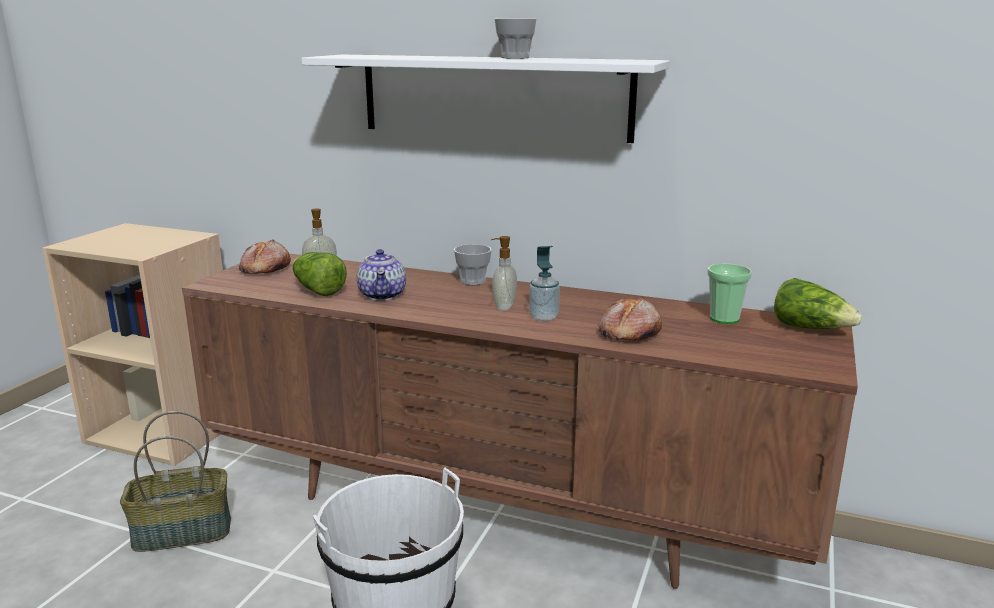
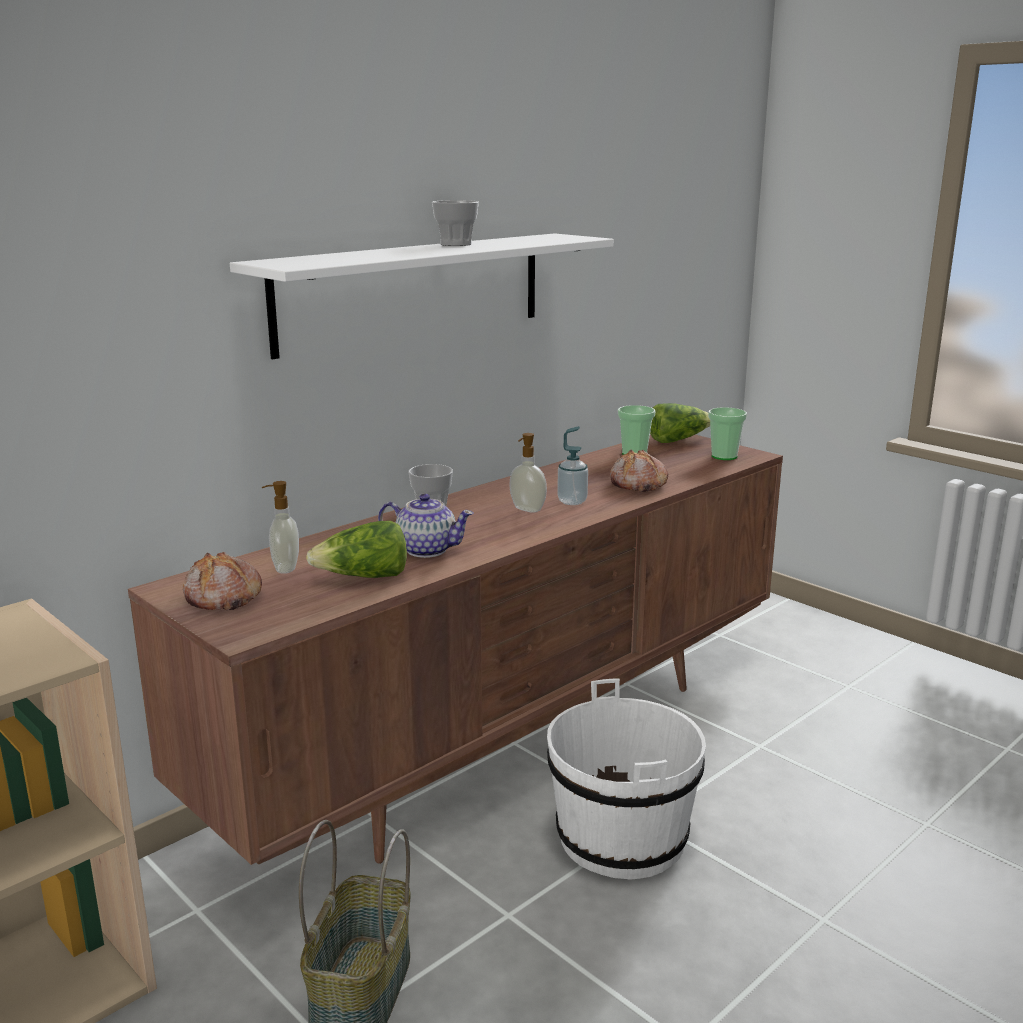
camera: 65 degrees left, 0 degrees up
(791, 356) = (724, 456): none -> cup

